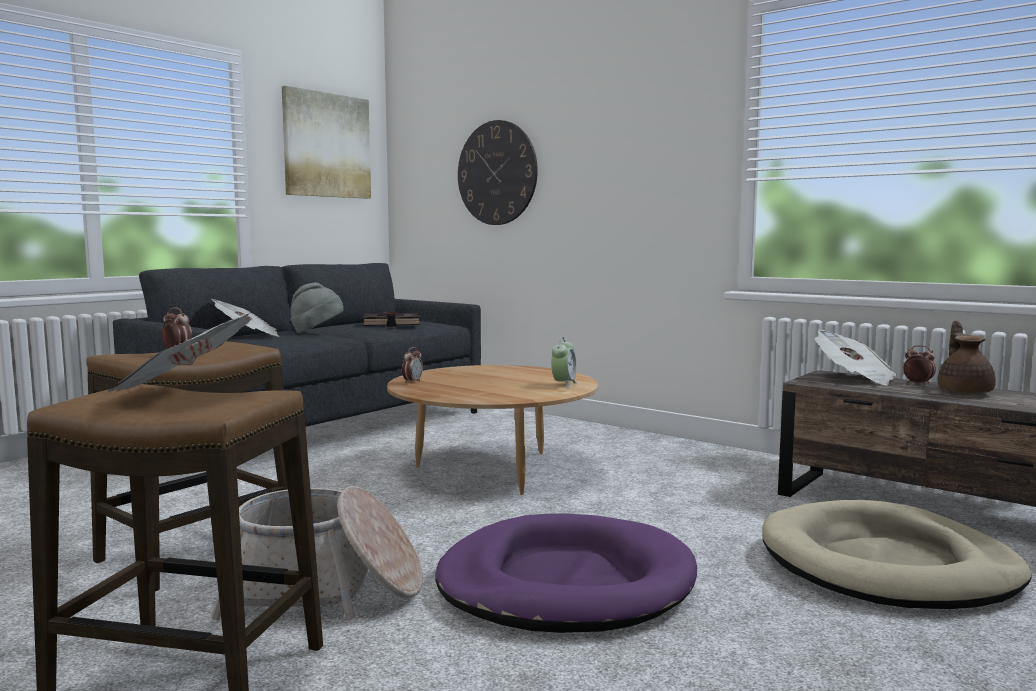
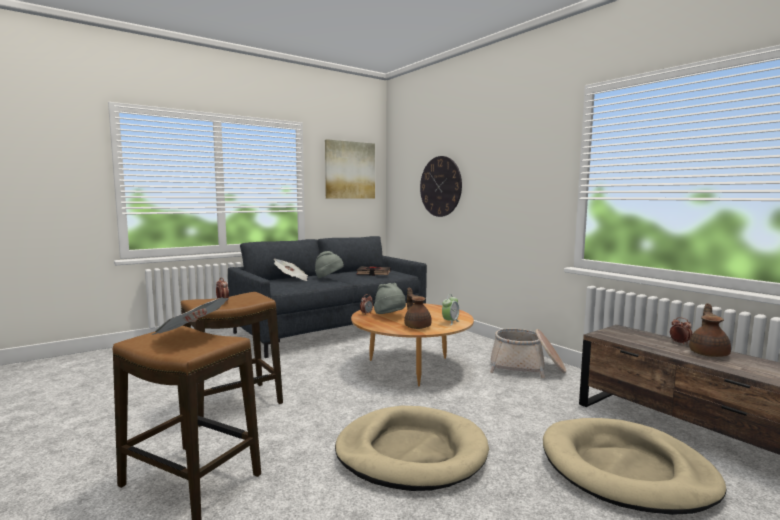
camera: 15 degrees right, 0 degrees up
(325, 590) = (281, 438): basket -> basket (526, 368)
(457, 383) = (390, 316): none -> grey hat
(515, 392) = (417, 326): none -> brown teapot
(565, 583) = (411, 452): purple dog bed -> beige dog bed
(854, 378) = (636, 334): newspaper -> none

